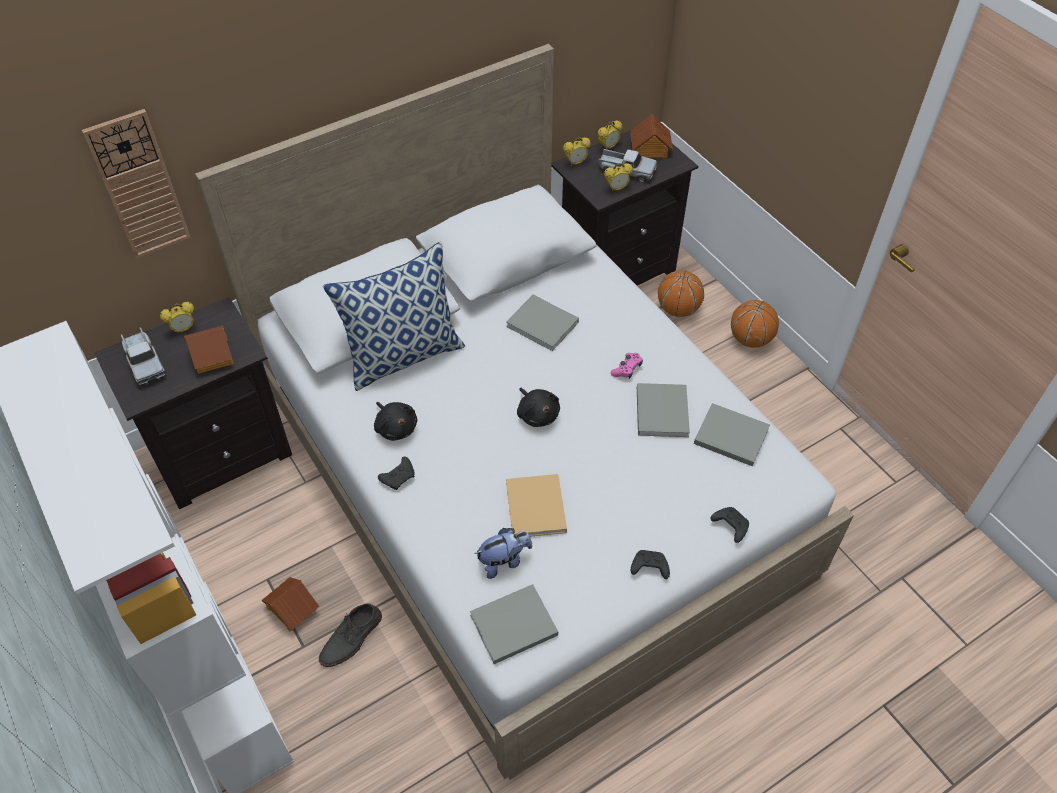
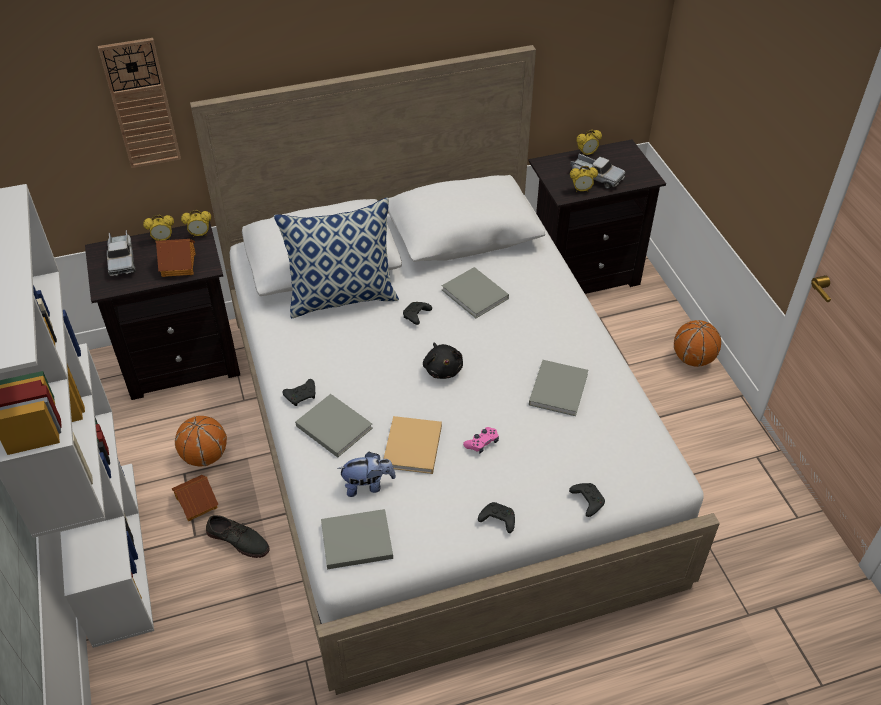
camera: 15 degrees right, 5 degrees down
(351, 638) = (238, 539): grey shoe -> grey shoe turned 120 degrees counterclockwise
(396, 427) = (314, 354): black plush toy -> none
(490, 361) = (416, 316): none -> black game controller
(576, 163) = (551, 162): alarm clock -> alarm clock (200, 235)
(627, 369) = (539, 346): pink game controller -> pink game controller (482, 443)
(650, 149) = (625, 162): toy house -> none
(678, 309) = (631, 319): basketball -> basketball (205, 456)
(729, 435) = (614, 422): grey book -> grey book (332, 426)

